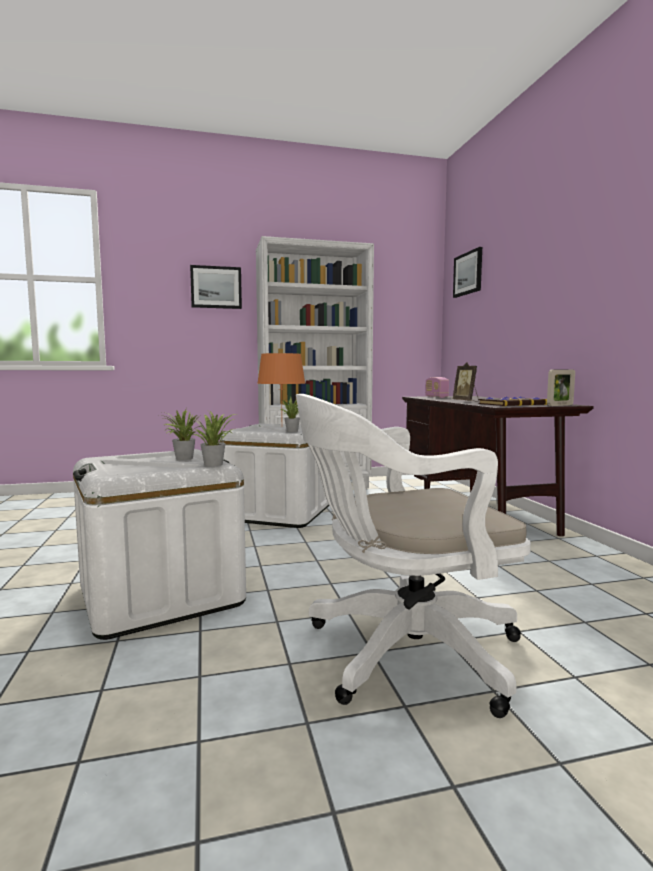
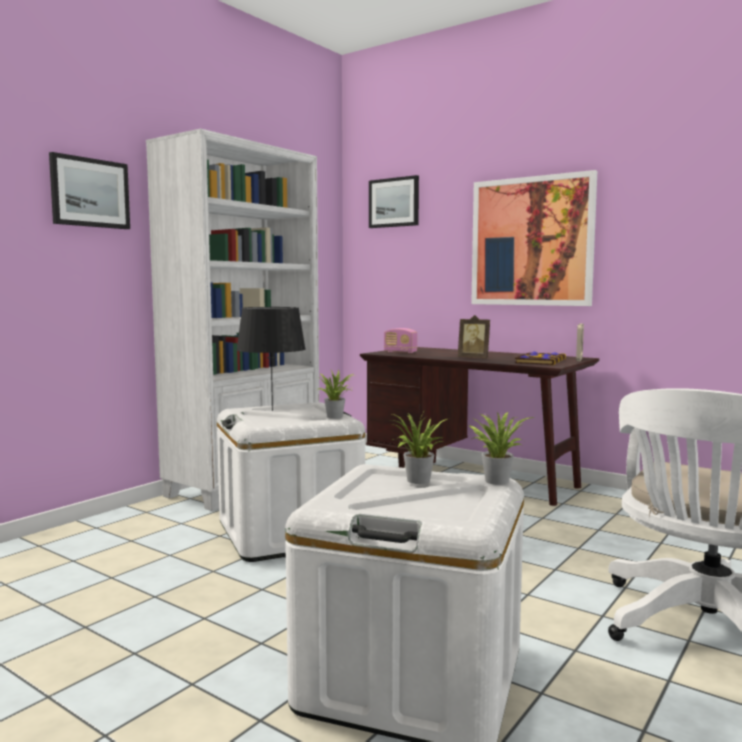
camera: 40 degrees left, 0 degrees up
(282, 426) = (272, 410): orange table lamp -> black table lamp
(549, 292) = (531, 241): none -> picture

